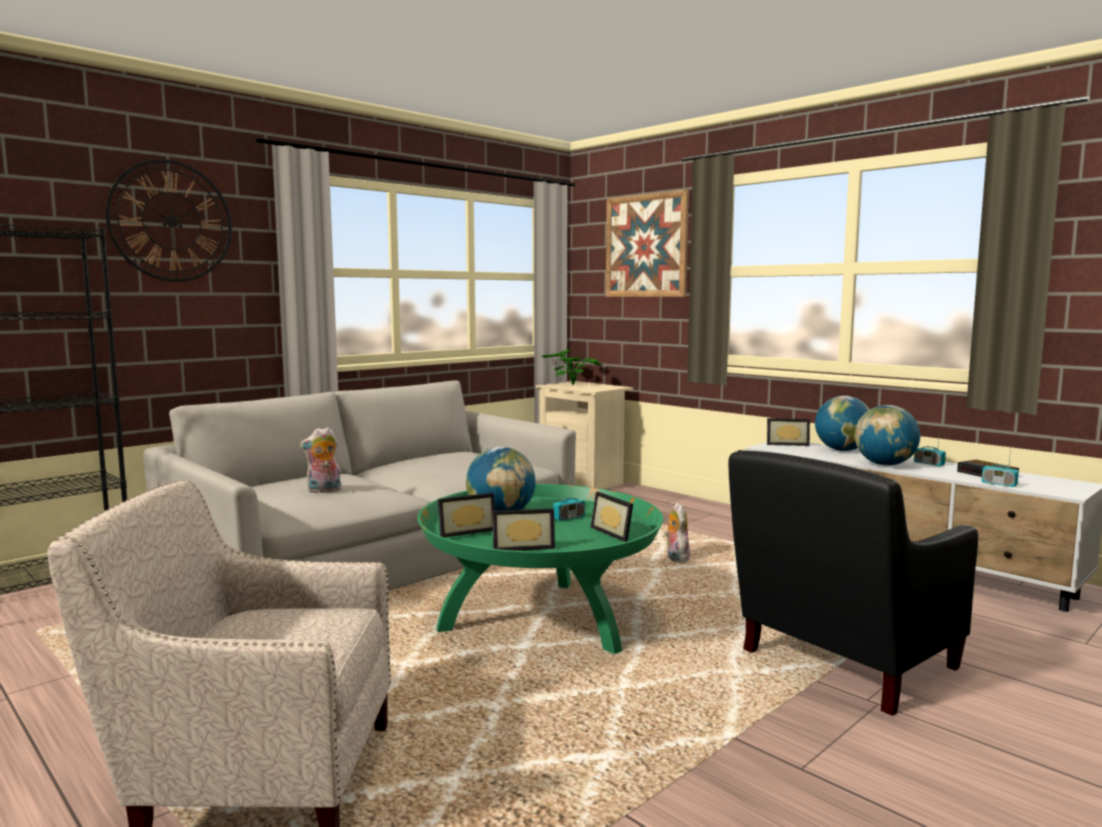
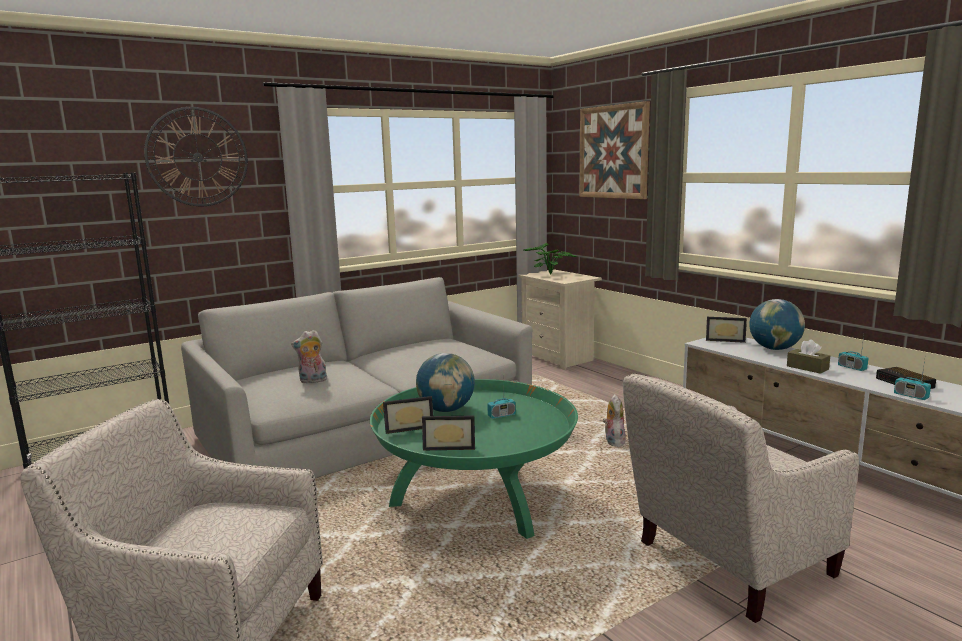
camera: 10 degrees right, 5 degrees up
(615, 533) = (534, 434): picture frame -> none
(840, 664) = (725, 563): black armchair -> beige armchair
(885, 464) = (807, 368): globe -> brown tissue box

